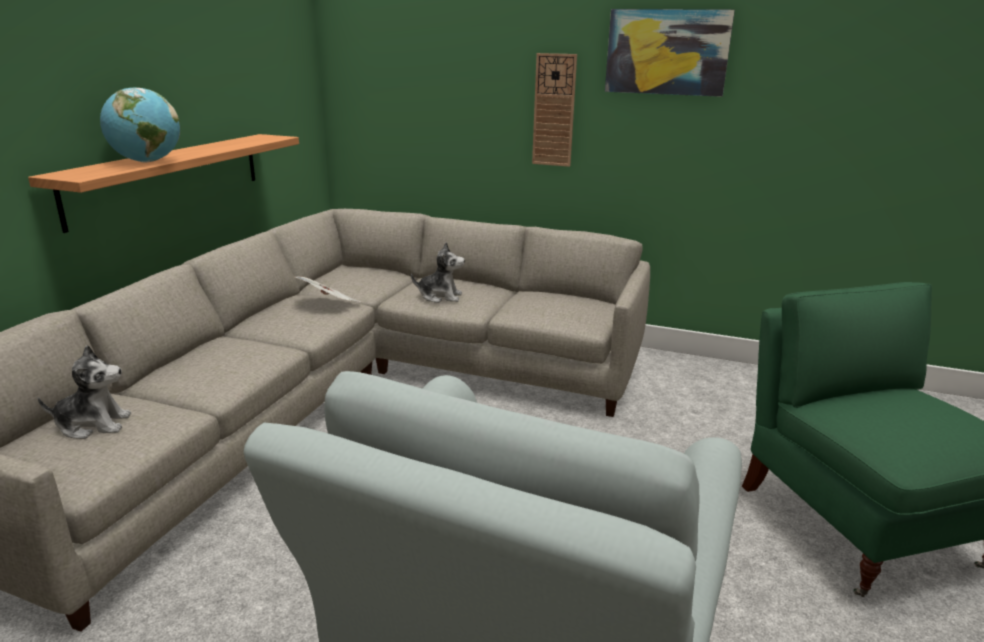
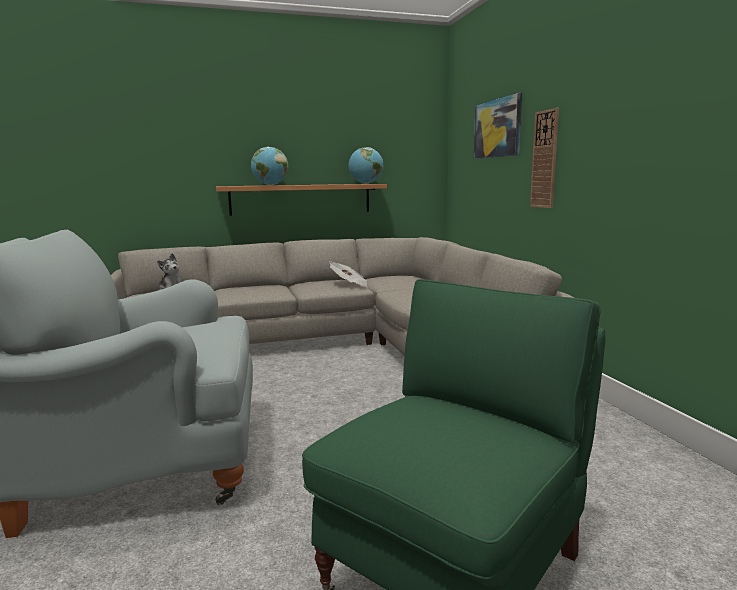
camera: 55 degrees right, 10 degrees down
(264, 138) = (366, 183): none -> globe
(440, 296) = (409, 294): plush toy -> none
(667, 52) = (617, 91): picture -> picture (497, 128)

